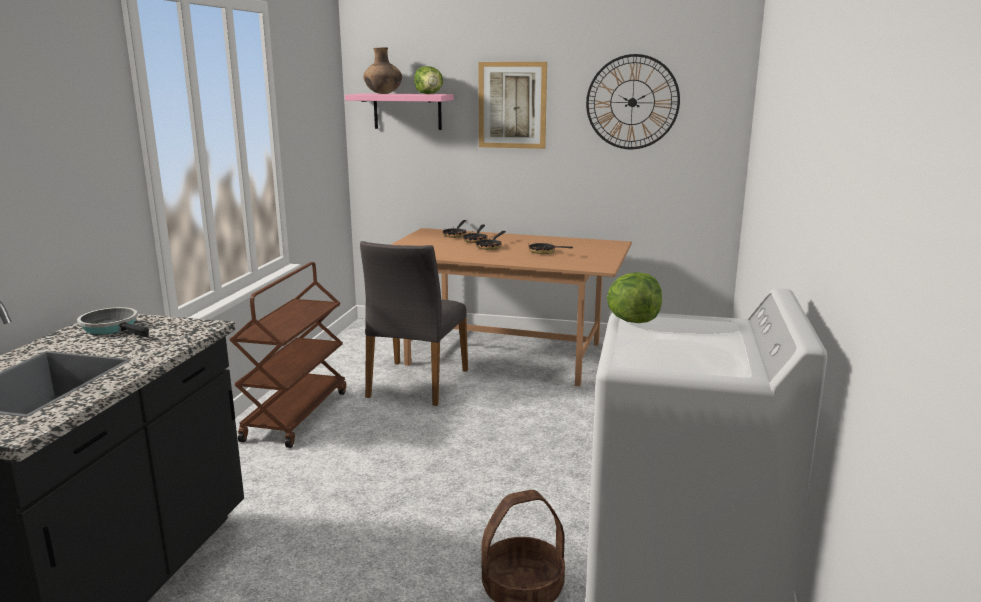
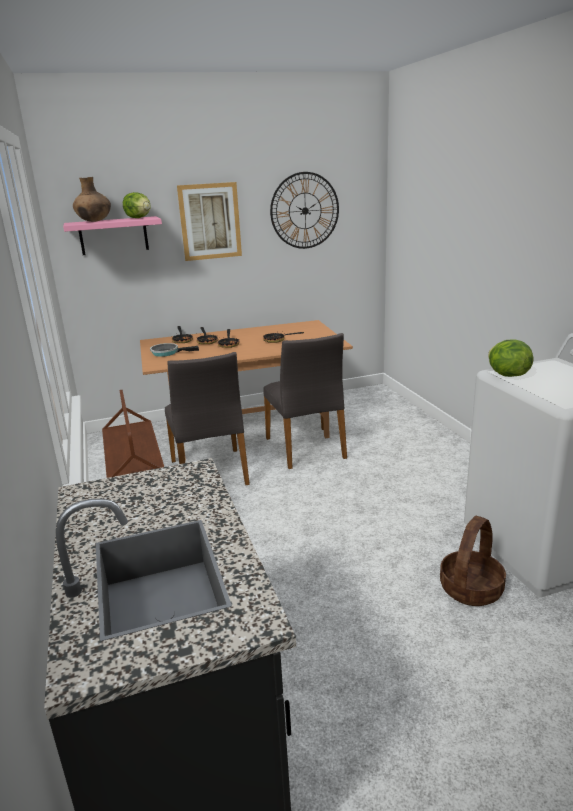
camera: 30 degrees left, 5 degrees up
(113, 328) = (112, 499): frying pan -> frying pan (167, 353)
(540, 389) = (306, 448): none -> grey chair

